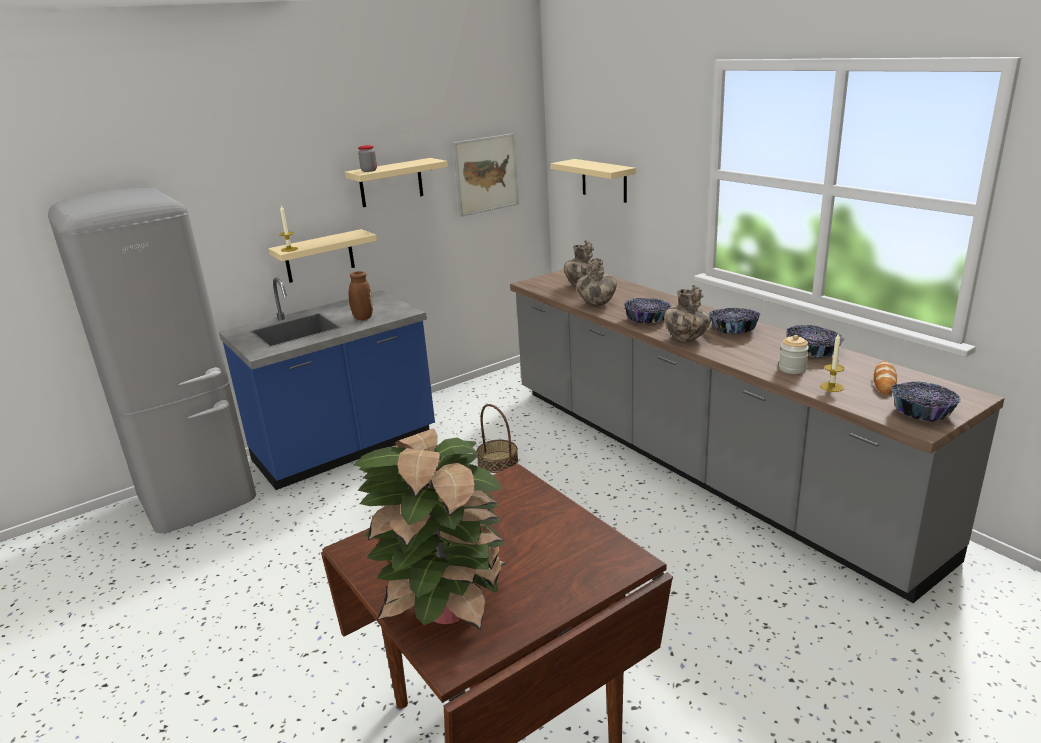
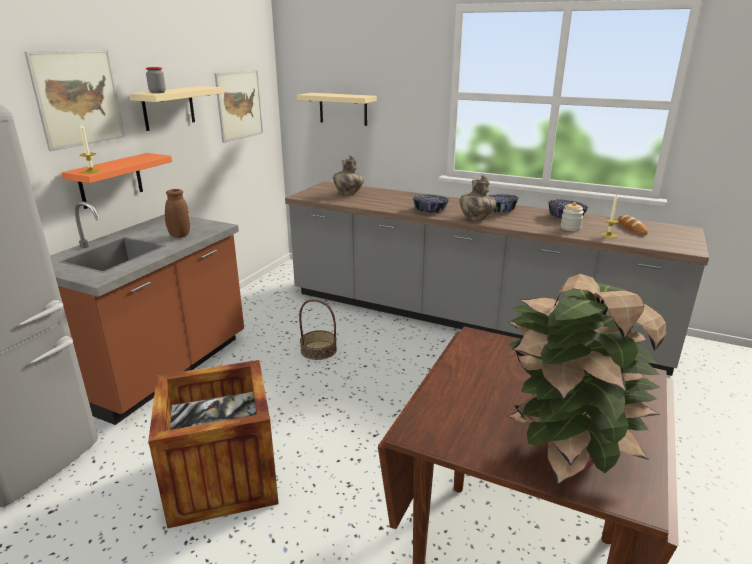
camera: 30 degrees left, 0 degrees up
(290, 179) = (78, 98): none -> picture
(319, 256) = (110, 181): beige shelf -> orange shelf
(319, 561) = (222, 477): none -> crate
(346, 449) = (163, 370): blue counter -> brown counter
(597, 303) = (377, 204): vase -> none
(922, 412) = (677, 241): bowl -> none

